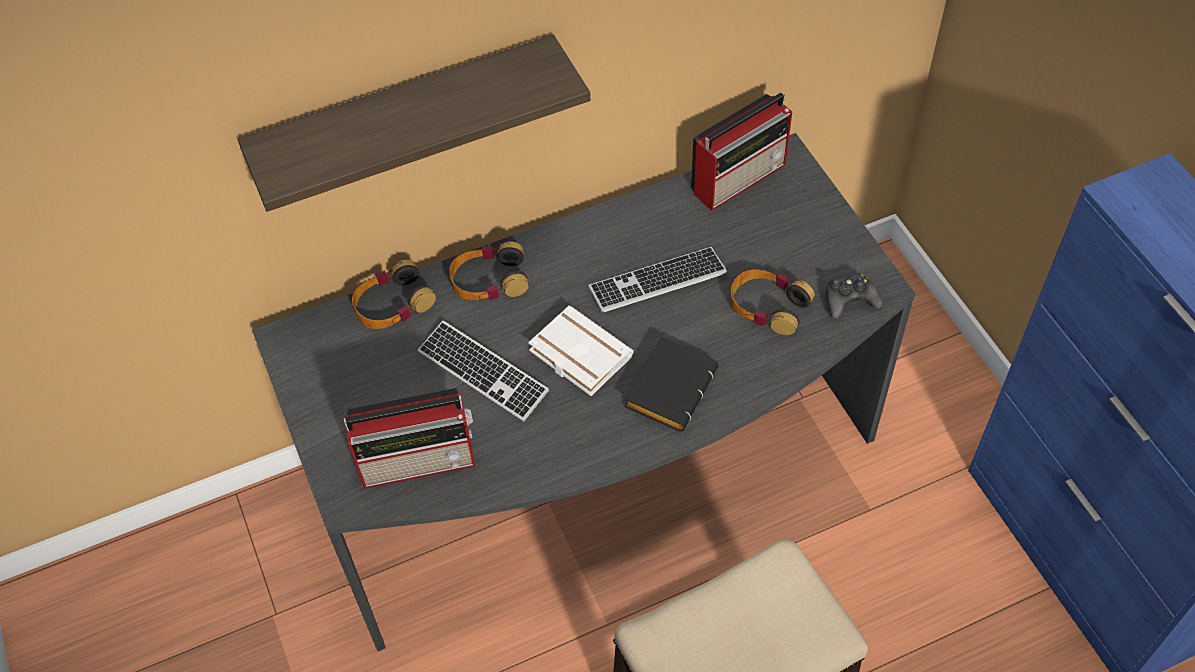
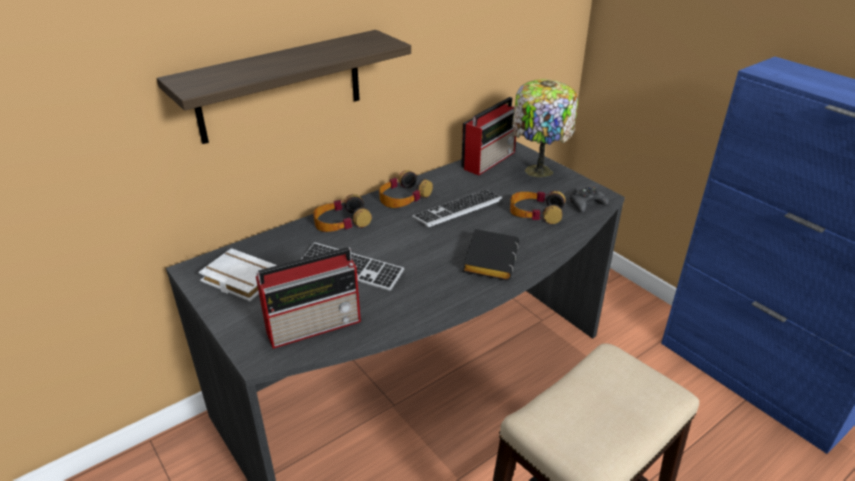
camera: 15 degrees left, 20 degrees down
(392, 304) = (273, 241): headphones -> headphones (403, 197)
(577, 355) = (417, 251): white book -> white book (239, 279)
(803, 216) = (537, 172): none -> table lamp

